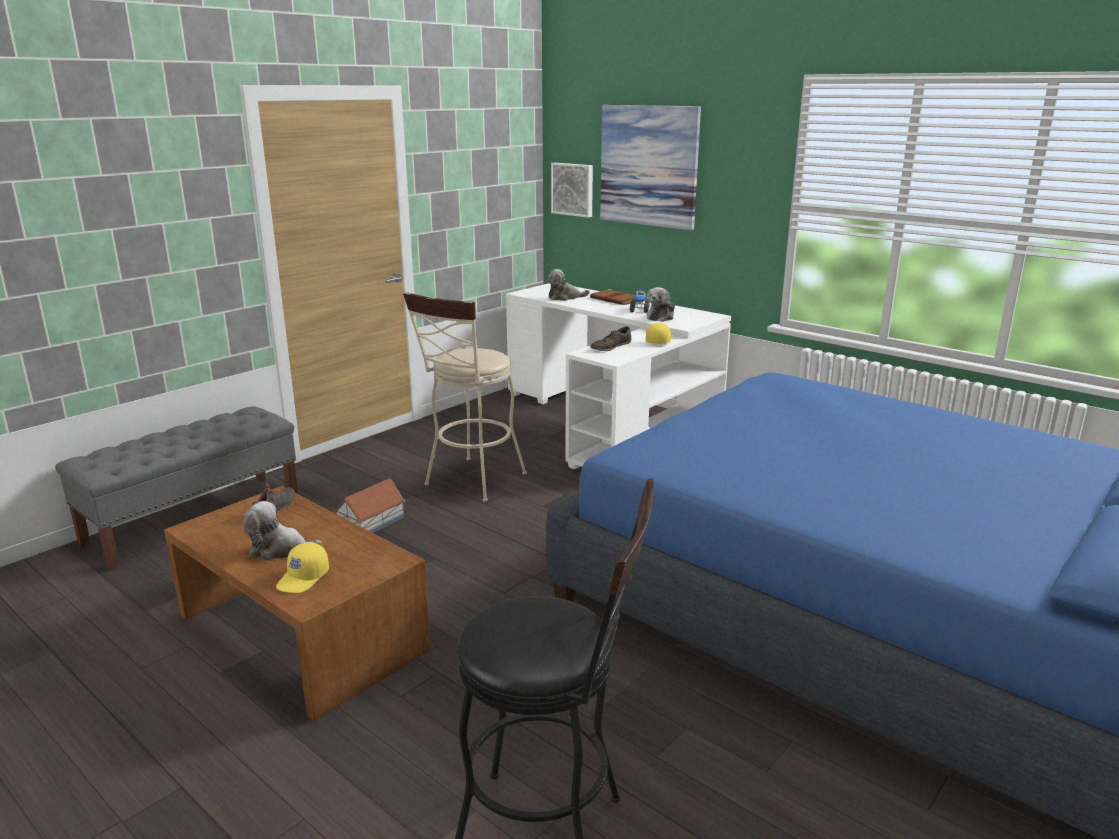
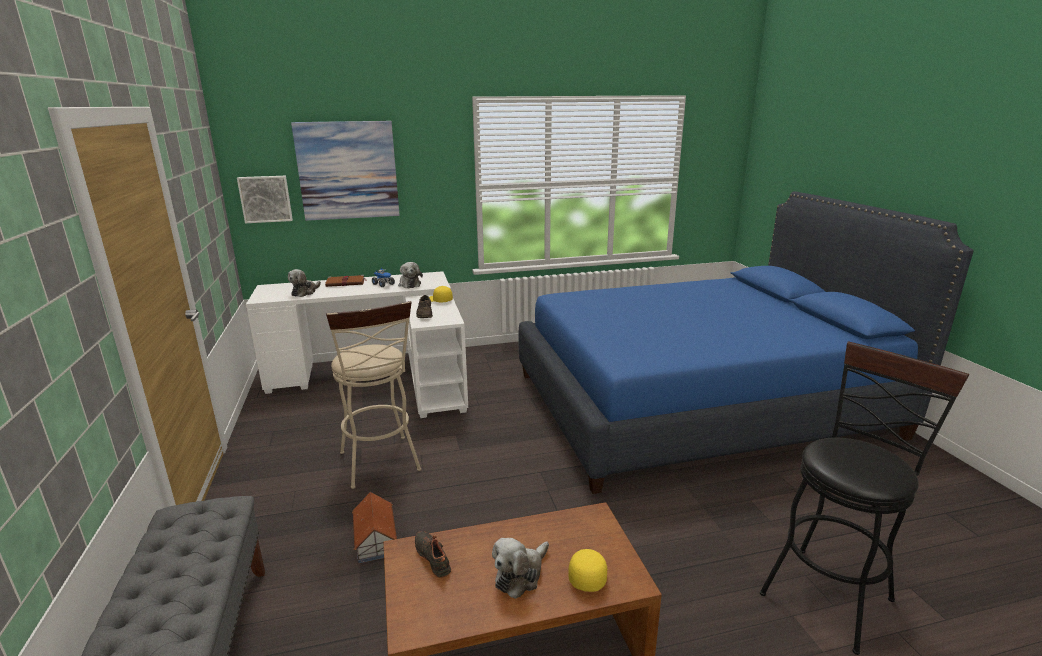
camera: 55 degrees left, 0 degrees up
(303, 578) = (587, 573): yellow cap -> yellow cap turned 135 degrees counterclockwise

